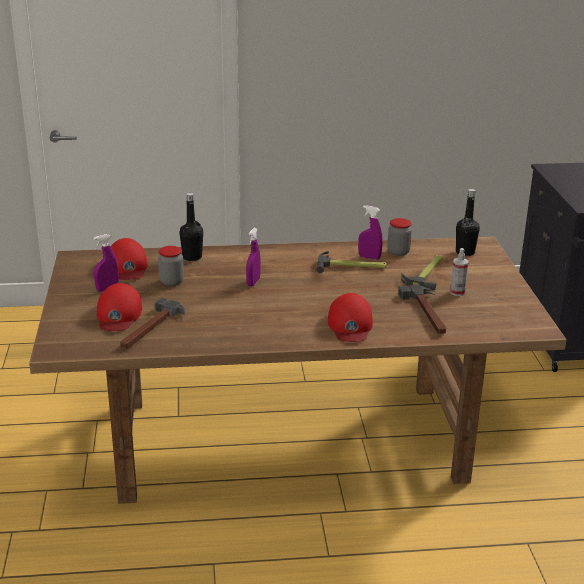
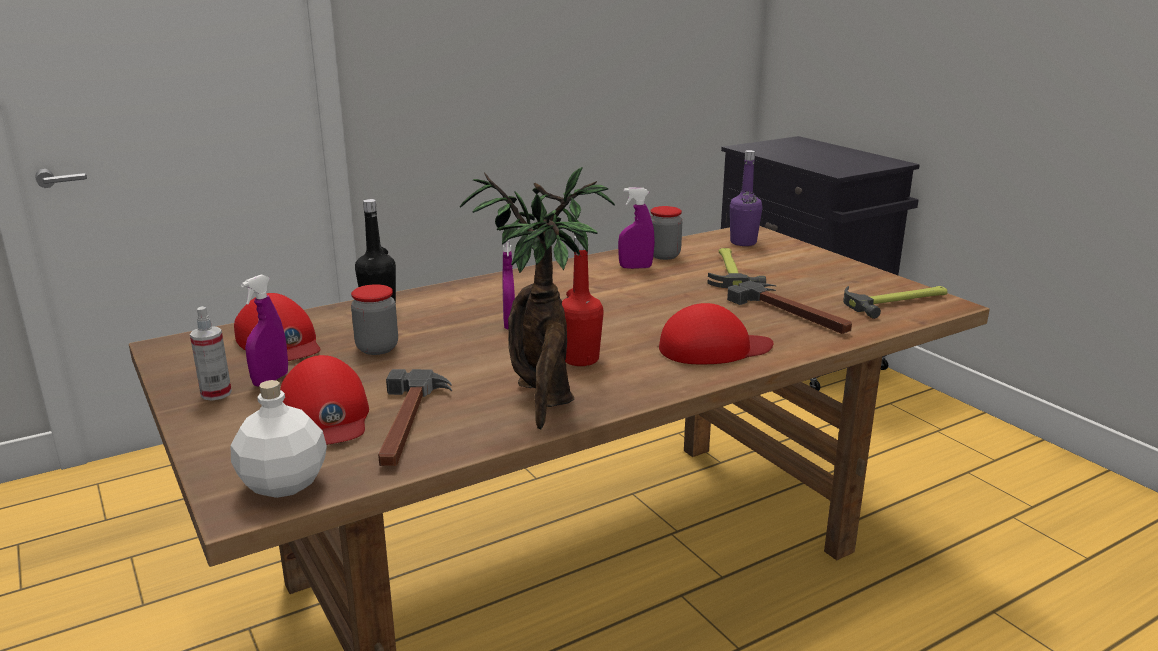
camera: 25 degrees left, 5 degrees down
(76, 344) = (284, 483): none -> white bottle
(227, 332) = (544, 399): none -> potted plant
(269, 314) = (580, 359): none -> red bottle
(350, 325) = (713, 348): red cap -> red cap turned 75 degrees counterclockwise
(351, 266) = (625, 281): hammer -> hammer (898, 302)
(457, 292) = (795, 284): spray bottle -> spray bottle (216, 393)
(465, 252) = (743, 242): black bottle -> purple bottle

